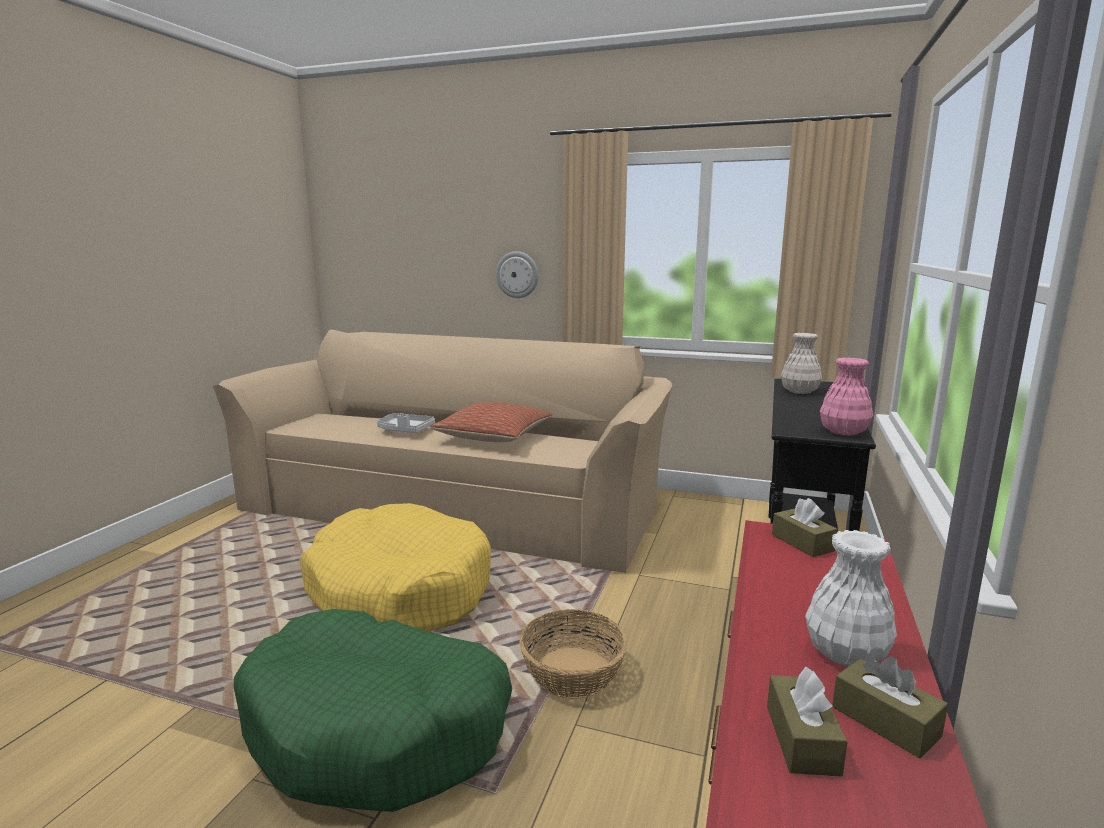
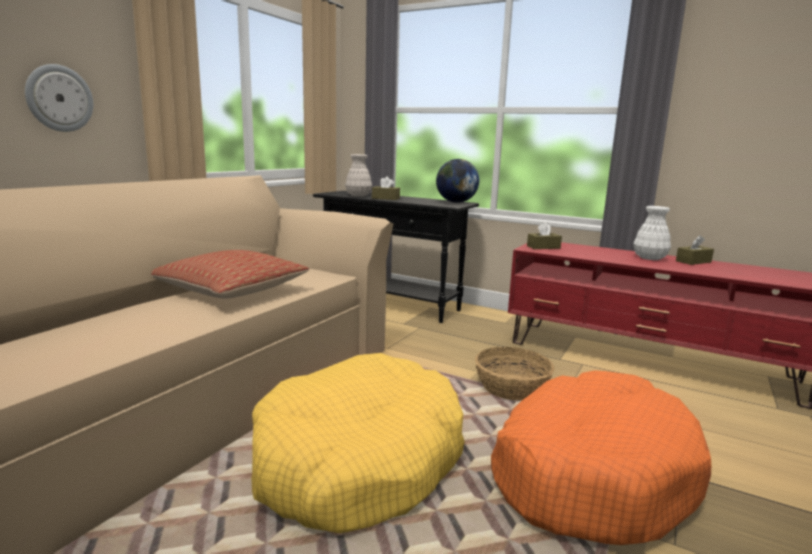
camera: 80 degrees left, 0 degrees up
(377, 728) = (590, 473): green dog bed -> orange dog bed
(405, 430) = (142, 323): grey tray -> none
(802, 739) = (716, 270): brown tissue box -> brown tissue box (385, 198)
(843, 431) = (456, 202): pink vase -> globe

